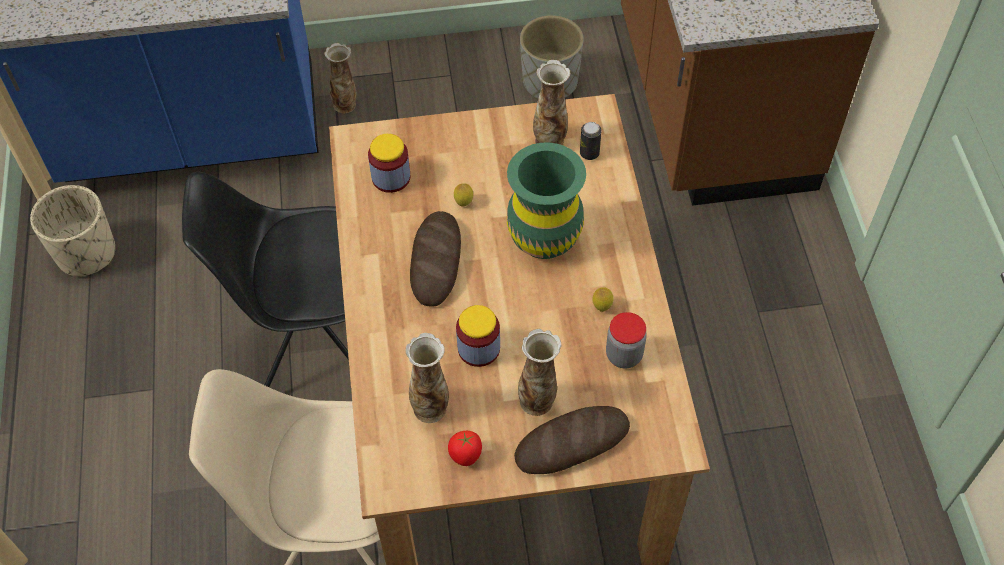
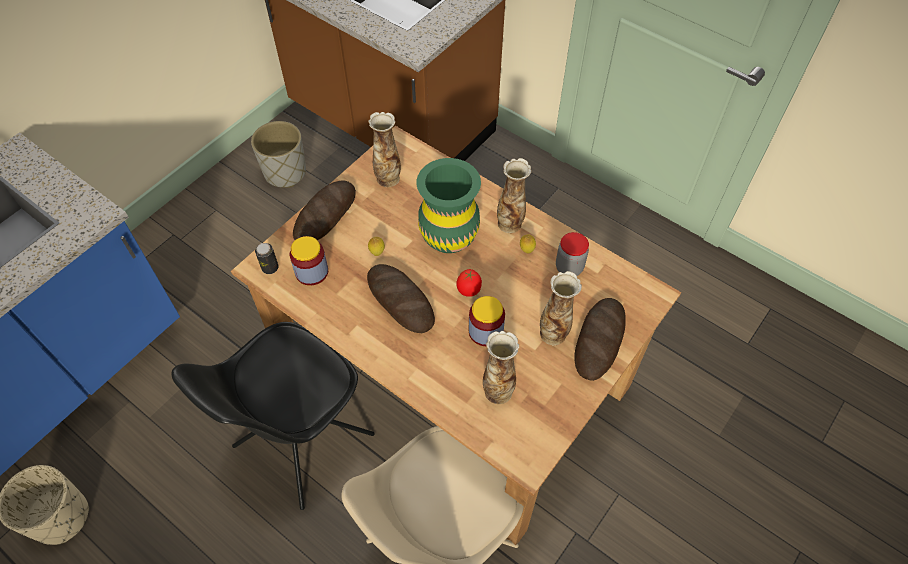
camera: 45 degrees left, 0 degrees up
(345, 105) = (161, 276): vase -> vase (510, 223)
(456, 135) = (325, 215): none -> bread
(466, 457) = (552, 401): tomato -> tomato (469, 291)
(589, 153) = (420, 169): can -> can (270, 268)

